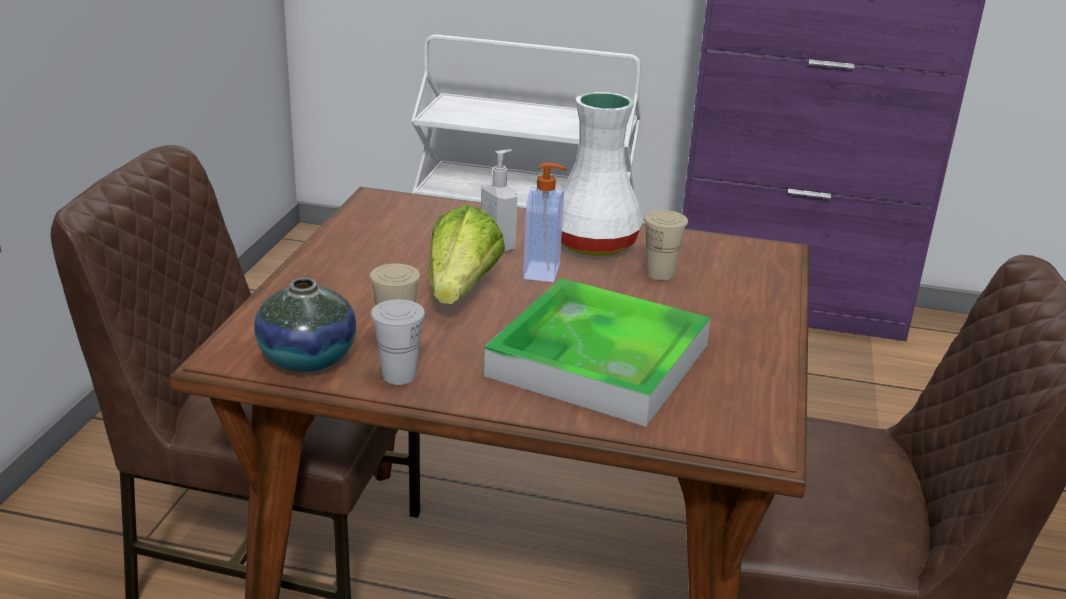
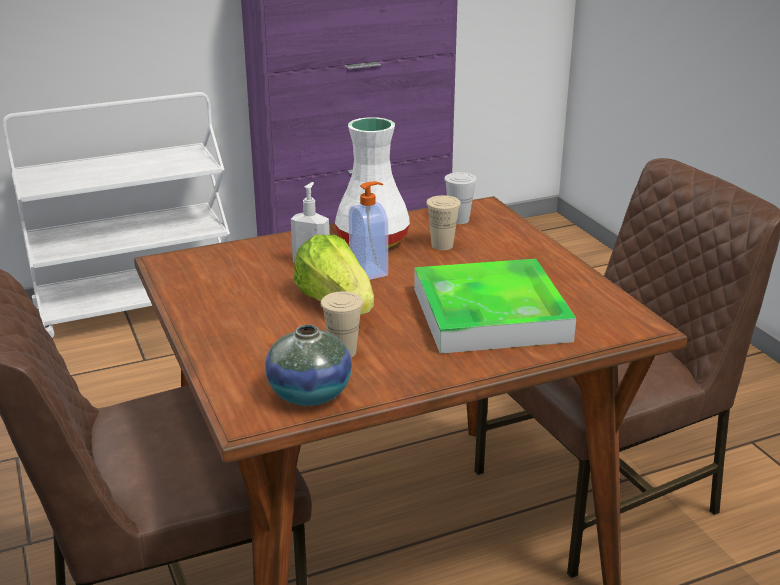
camera: 35 degrees left, 0 degrees up
(399, 376) = (388, 377): white cup -> white cup (459, 220)

